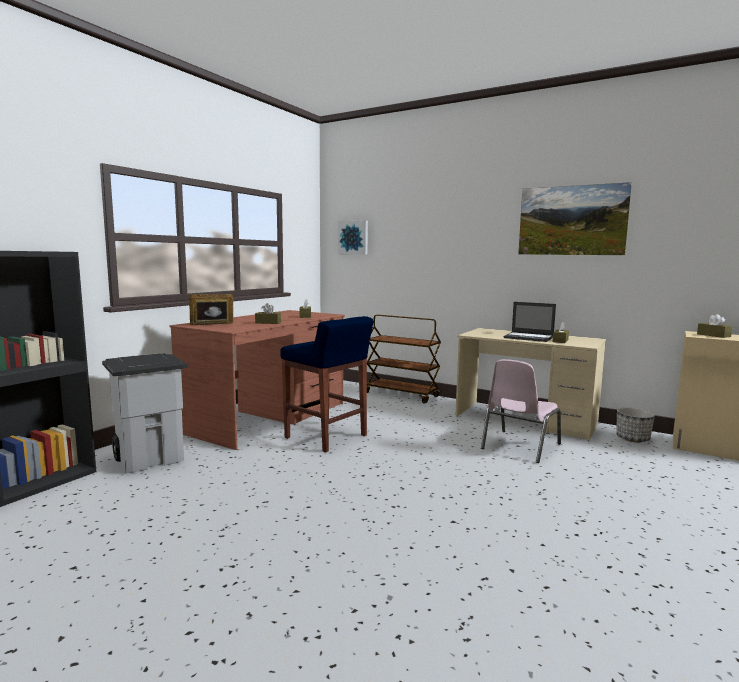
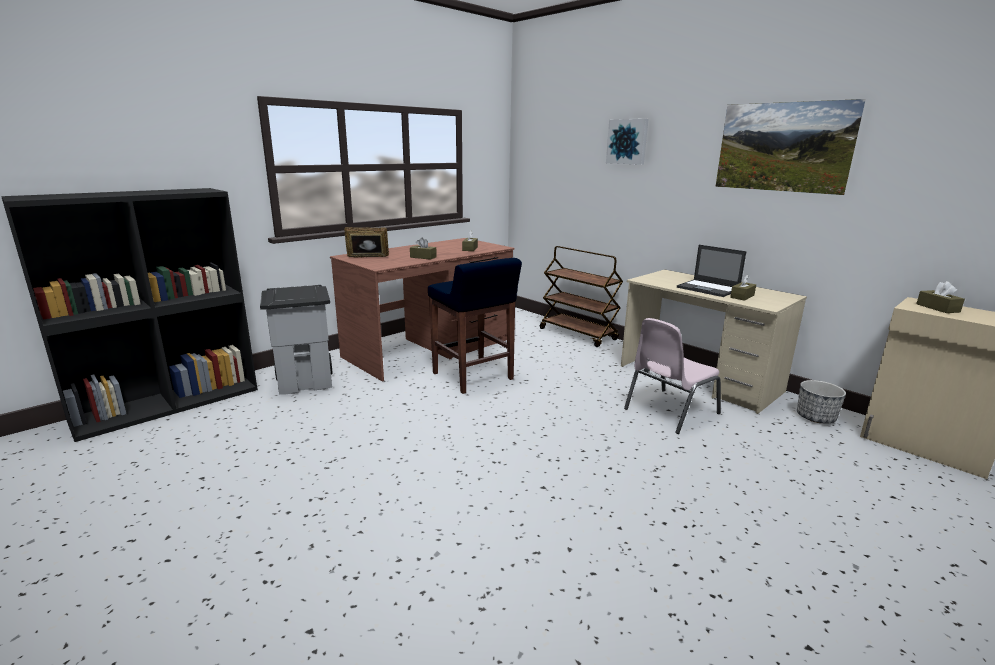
camera: 15 degrees right, 10 degrees up
(353, 237) = (542, 157): picture -> picture (627, 141)

